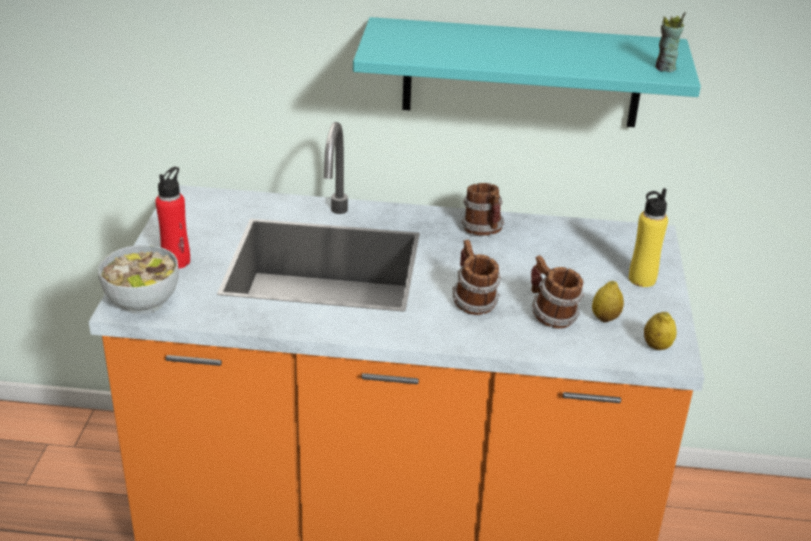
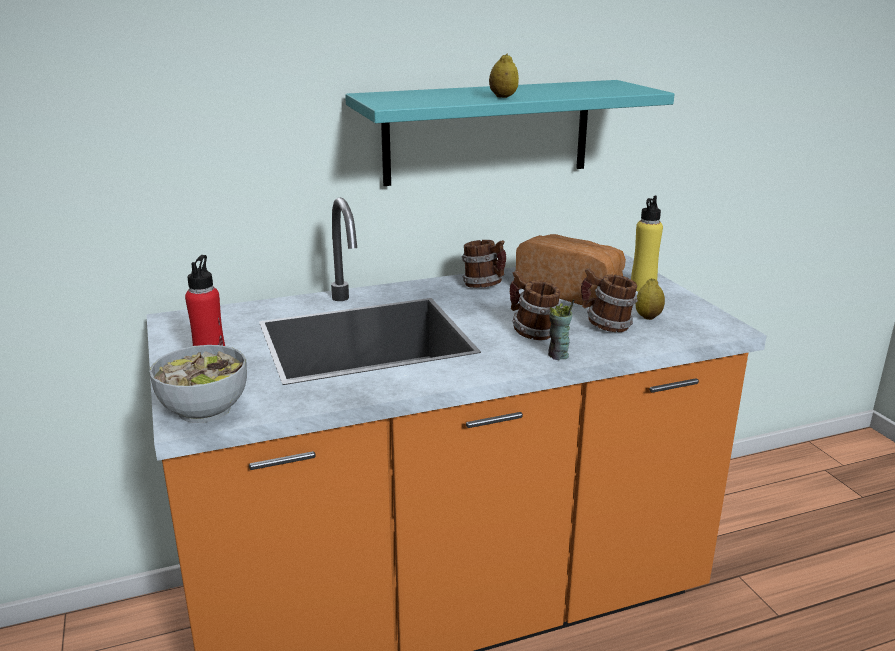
camera: 25 degrees left, 10 degrees down
(562, 263) = (571, 291): none -> bread
(657, 346) = (708, 324): lemon -> lemon (503, 97)
(665, 68) = (633, 89): cup -> cup (558, 356)

